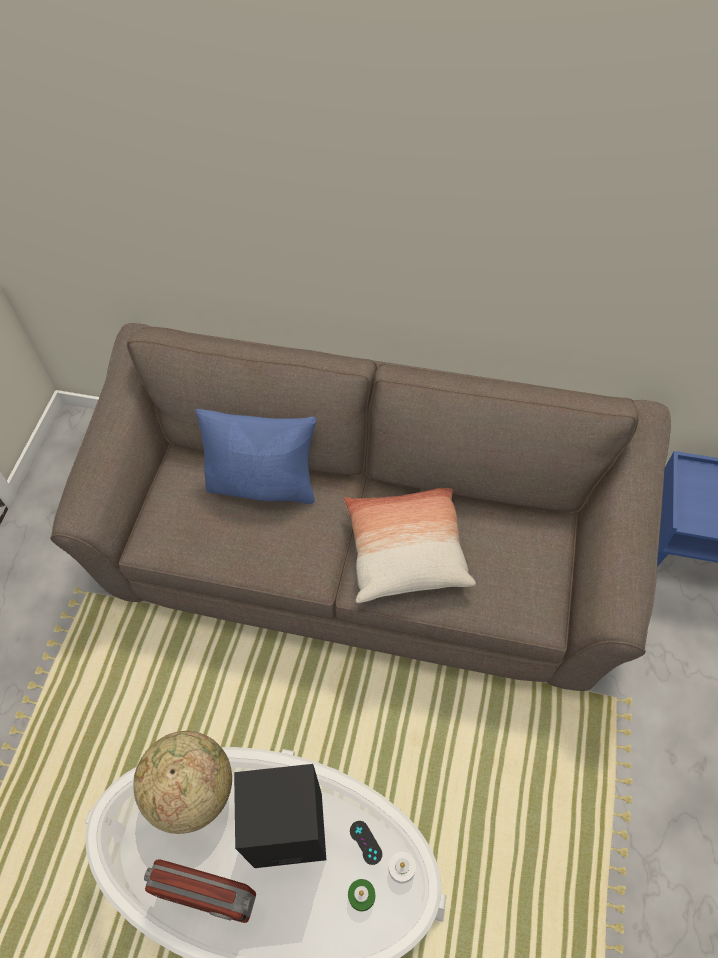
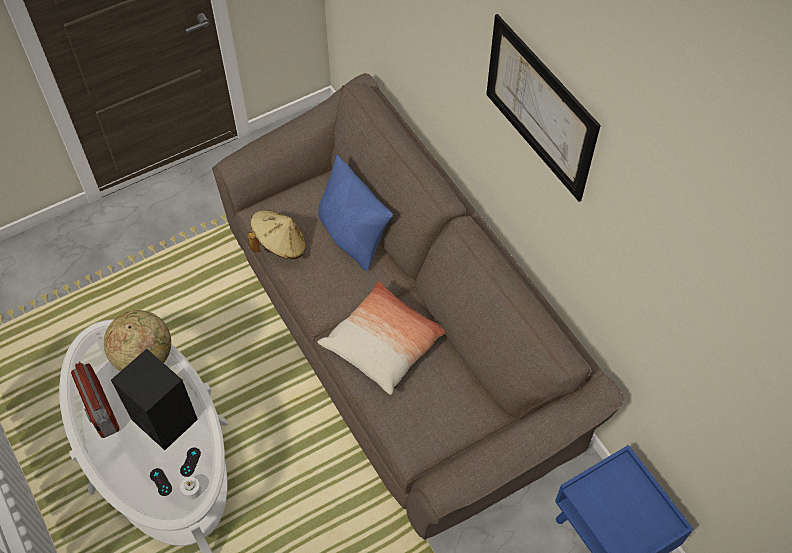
camera: 45 degrees right, 0 degrees up
(204, 552) = (280, 245): none -> beige hat
(361, 896) = (161, 482): green candle -> black game controller
(459, 151) = (539, 108): none -> picture

